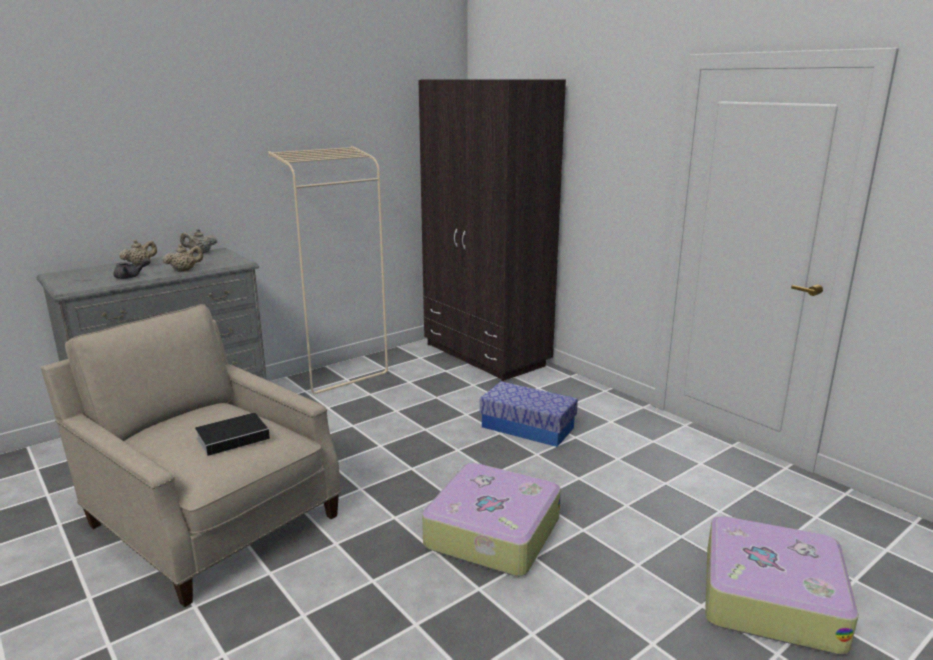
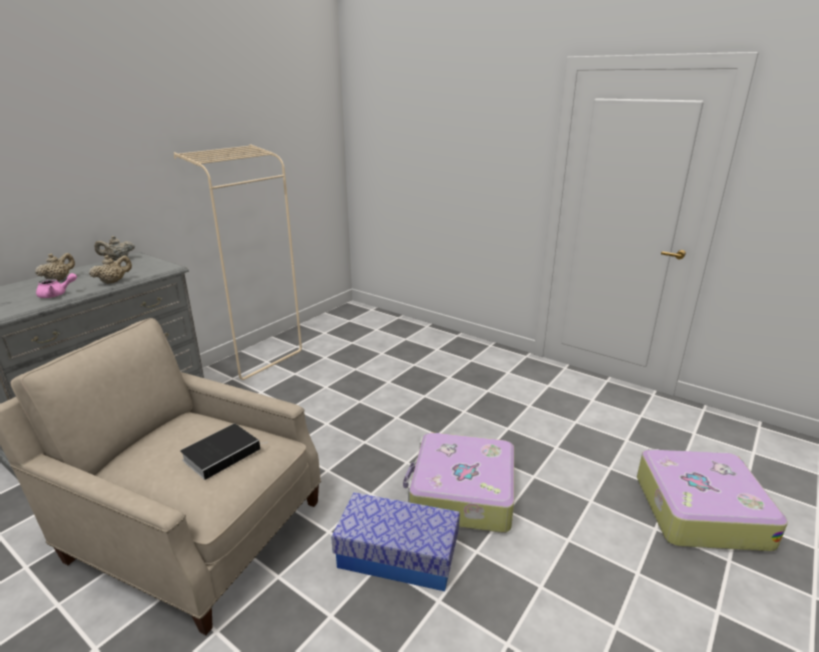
camera: 15 degrees left, 5 degrees up
(131, 277) = (56, 294): grey teapot -> pink teapot
(486, 355) = (380, 324): brown wardrobe -> none
(527, 427) = (445, 387): storage box -> storage box (397, 555)

